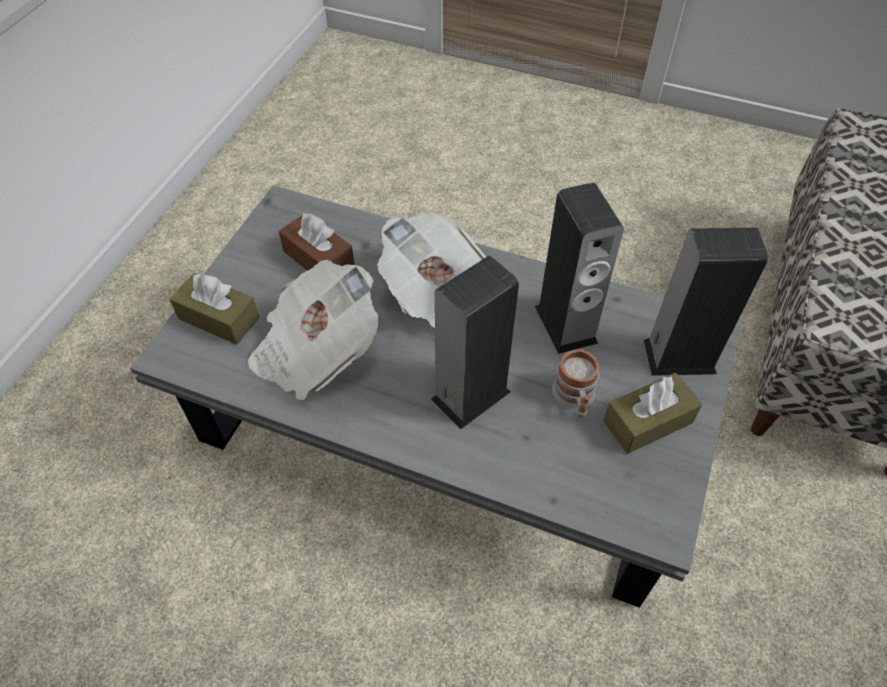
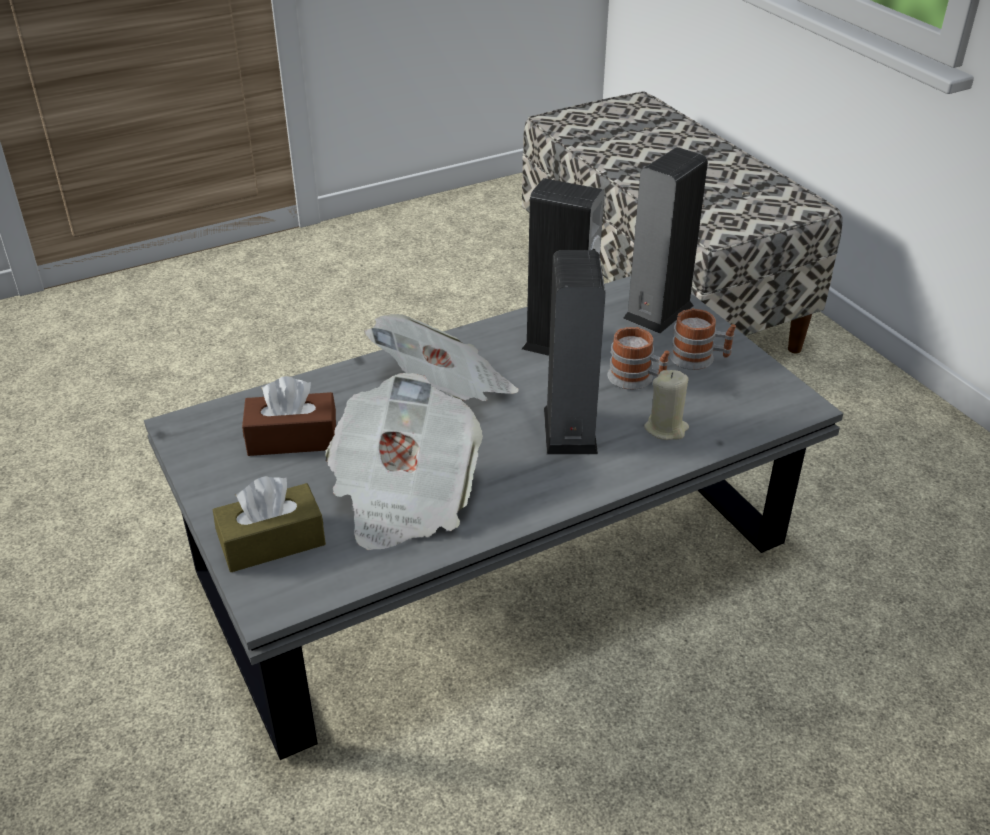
camera: 50 degrees left, 15 degrees down
(534, 454) = (666, 428): none -> beige candle
(647, 422) = (699, 359): brown tissue box -> mug

